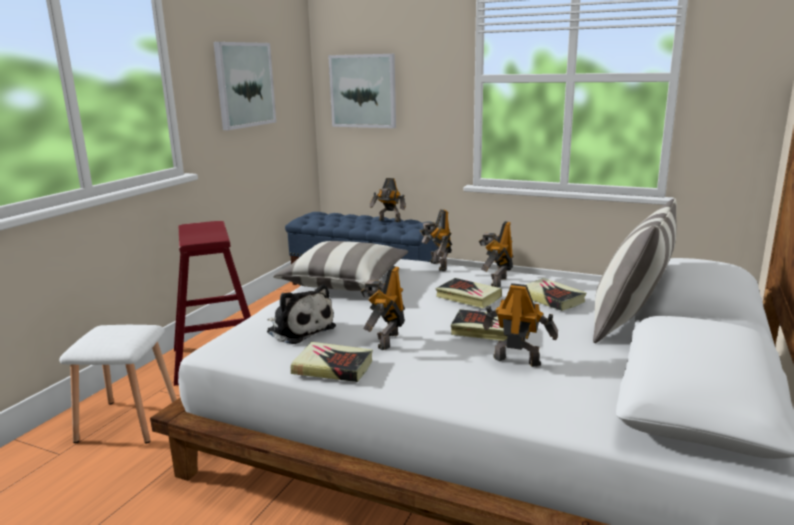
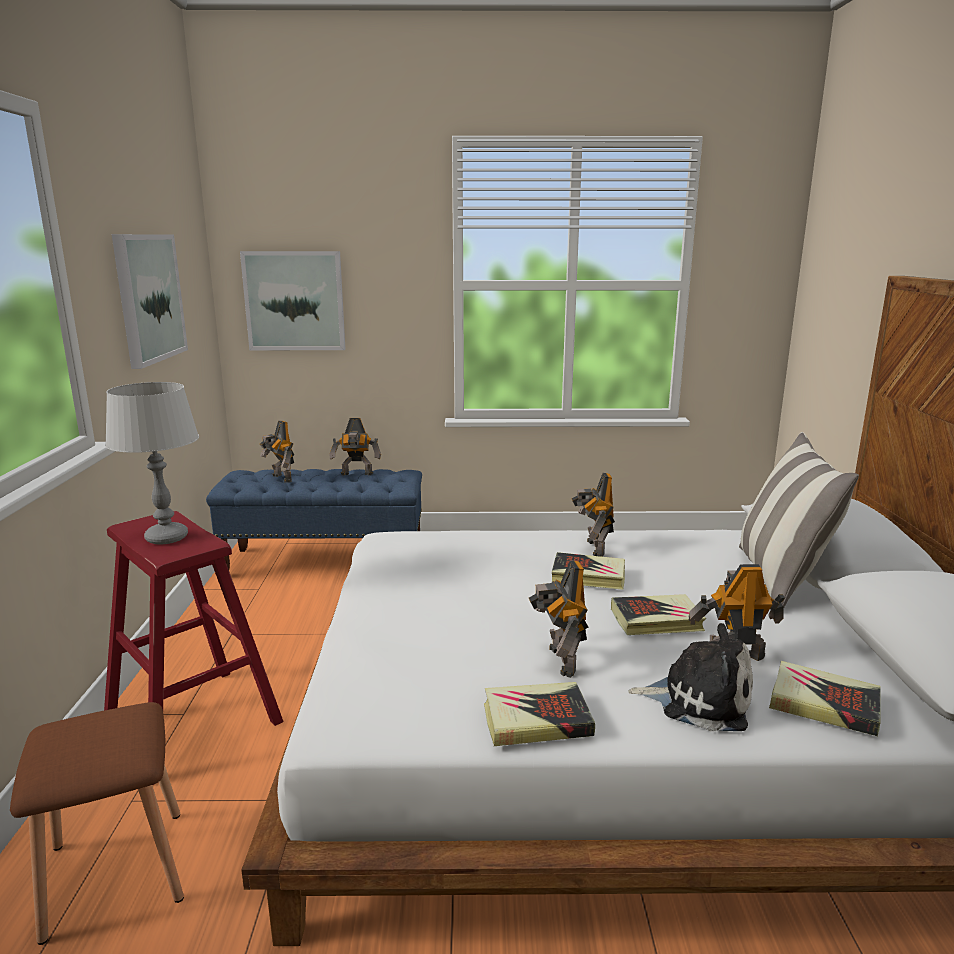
camera: 25 degrees left, 0 degrees up
(128, 420) = (114, 871): white stool -> brown stool
(201, 233) = (167, 537): none -> grey table lamp
(299, 329) = (425, 668): plush toy -> plush toy (699, 700)
(344, 282) = (407, 579): pillow -> none
(437, 266) = (500, 536): toy robot -> toy robot (280, 478)
(551, 298) = (675, 562): book -> book (823, 704)

